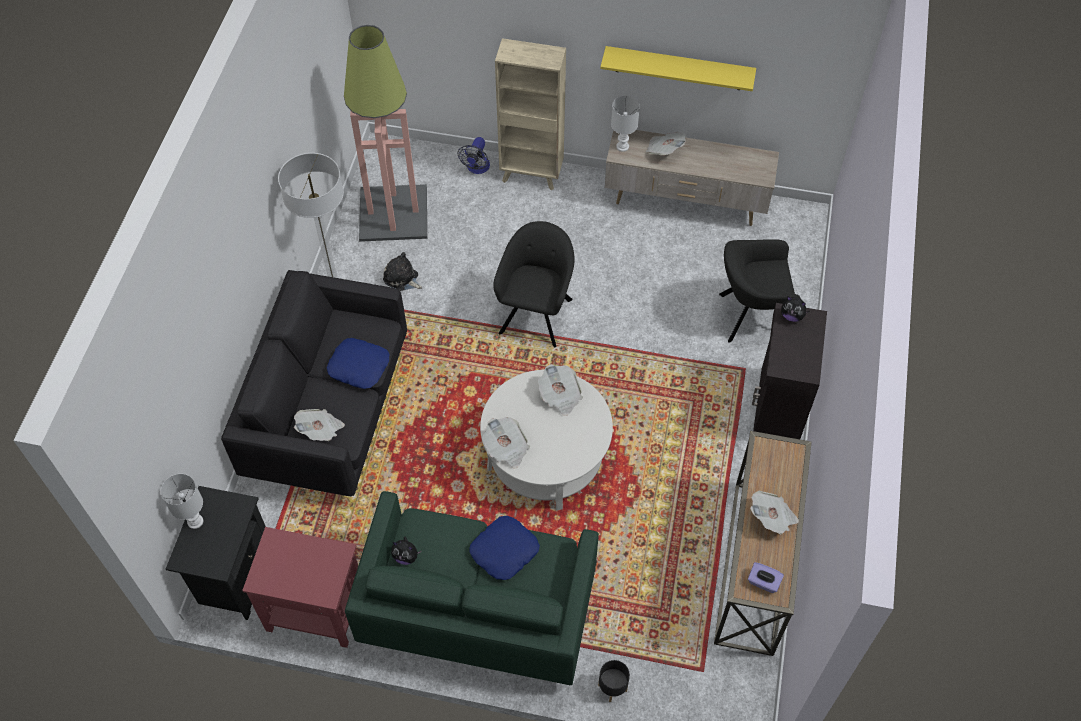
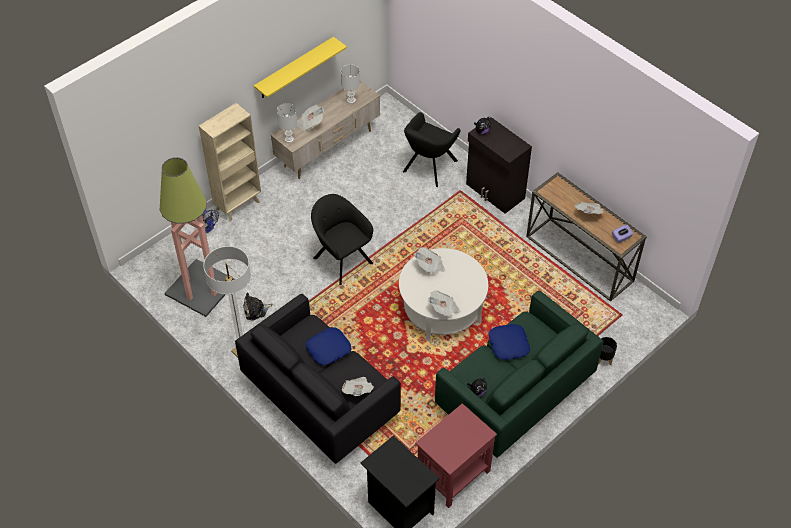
camera: 55 degrees left, 5 degrees down
(194, 521) = (385, 476): white table lamp -> white table lamp (351, 100)

